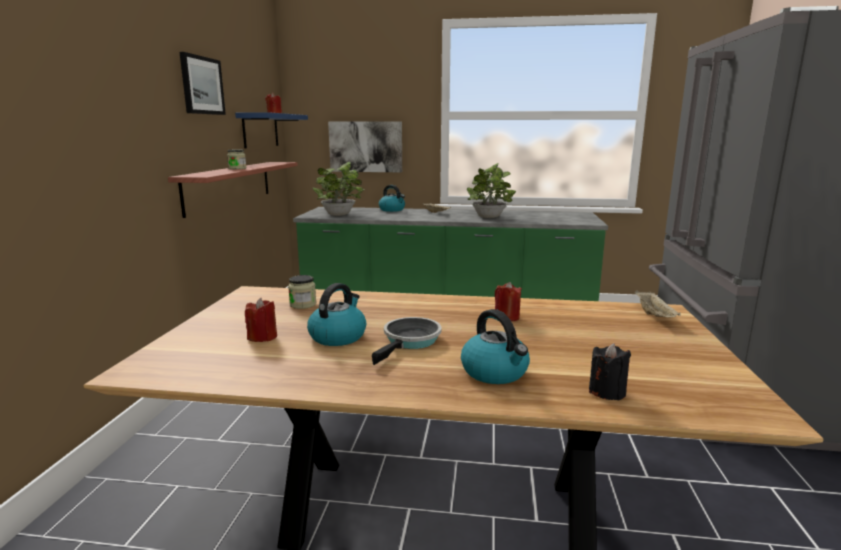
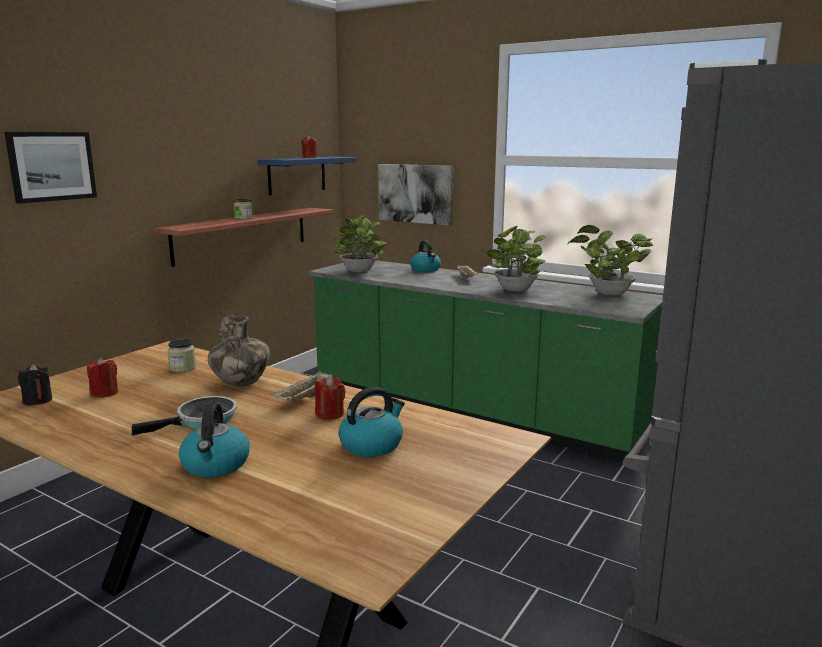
camera: 25 degrees right, 0 degrees up
(202, 85) = (209, 136): picture -> picture (51, 166)
(338, 336) = (157, 404): kettle -> kettle (372, 445)
(384, 307) = (241, 383): none -> vase
(553, 214) = (606, 293): none -> potted plant
(607, 392) = (272, 507): black candle -> black candle (37, 400)
(655, 316) = (487, 443): beige tray -> beige tray (304, 398)

